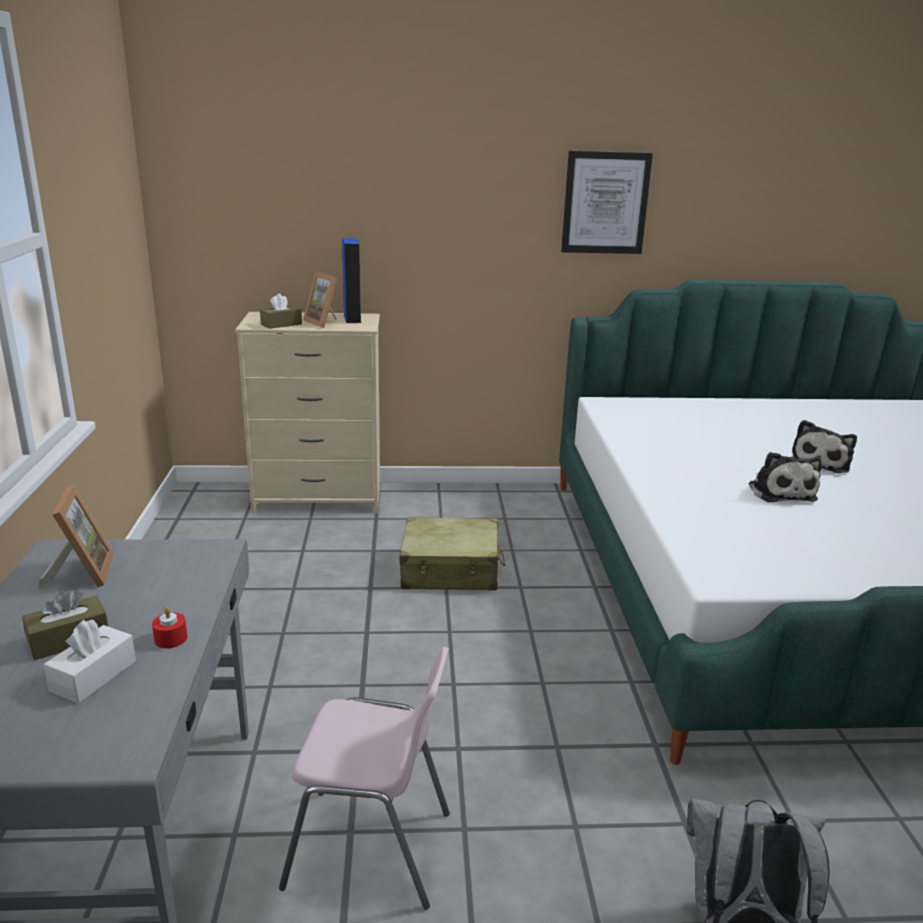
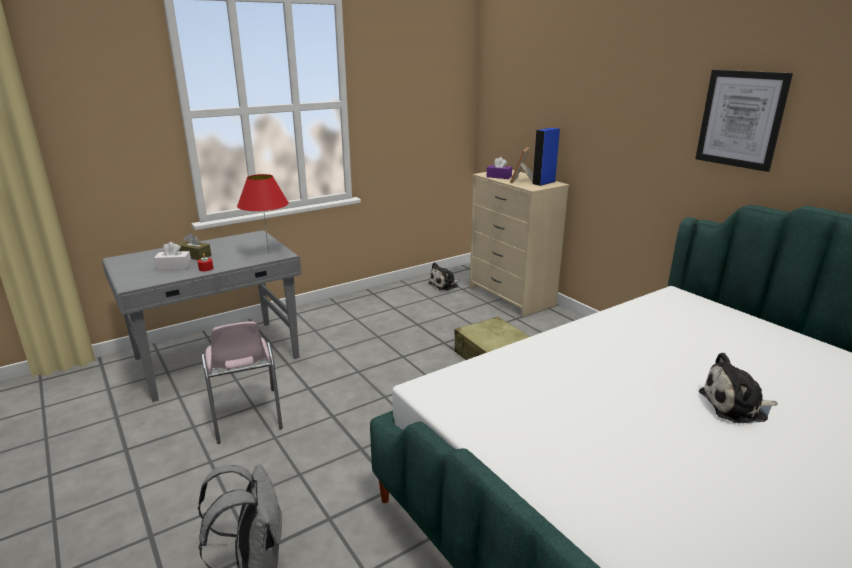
camera: 60 degrees right, 0 degrees up
(82, 573) = (243, 243): picture frame -> none
(188, 561) = (268, 253): none -> red table lamp
(281, 324) = (499, 177): brown tissue box -> purple tissue box
(780, 491) = (625, 394): plush toy -> plush toy (445, 285)

